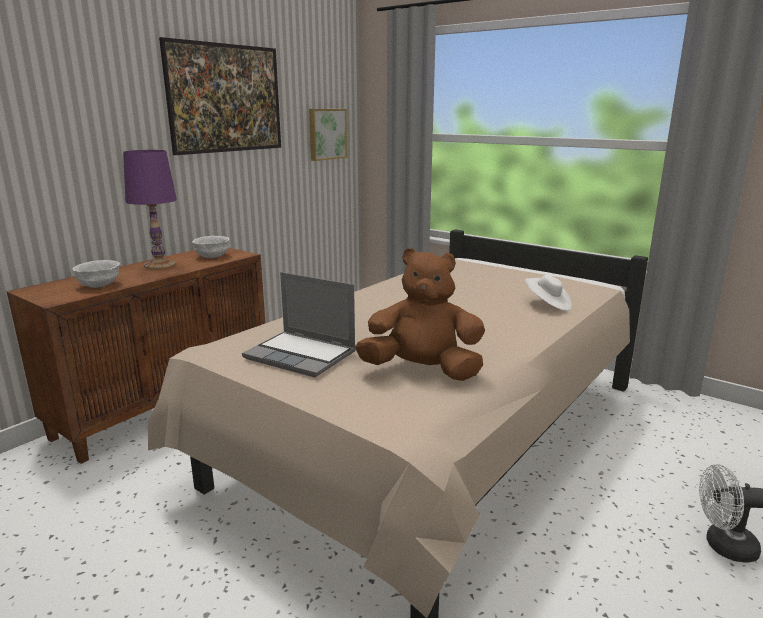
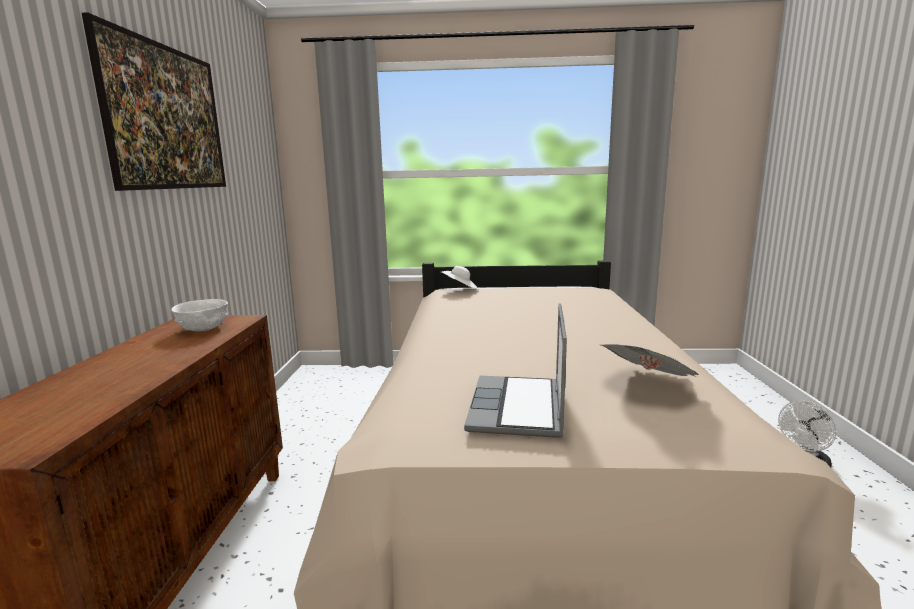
camera: 35 degrees left, 5 degrees down
(100, 285) = (82, 402): white bowl -> none
(160, 264) = (138, 353): purple table lamp -> none
(302, 355) = (518, 409): laptop -> laptop turned 105 degrees clockwise
(326, 134) = (258, 174): picture -> none
(422, 371) = (649, 385): brown plush toy -> newspaper
(547, 305) = (599, 308): white hat -> white hat (460, 289)

